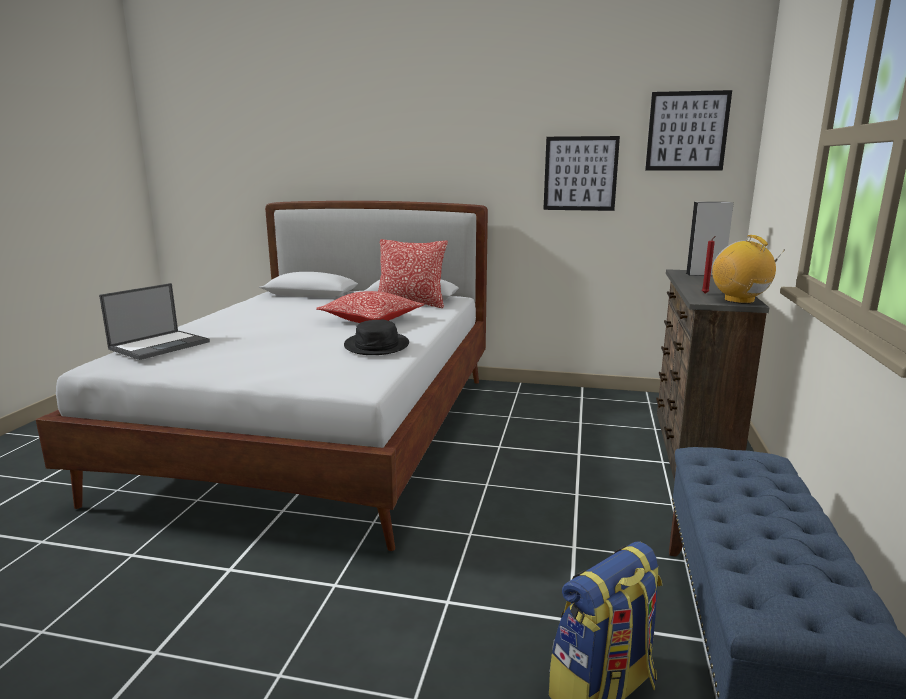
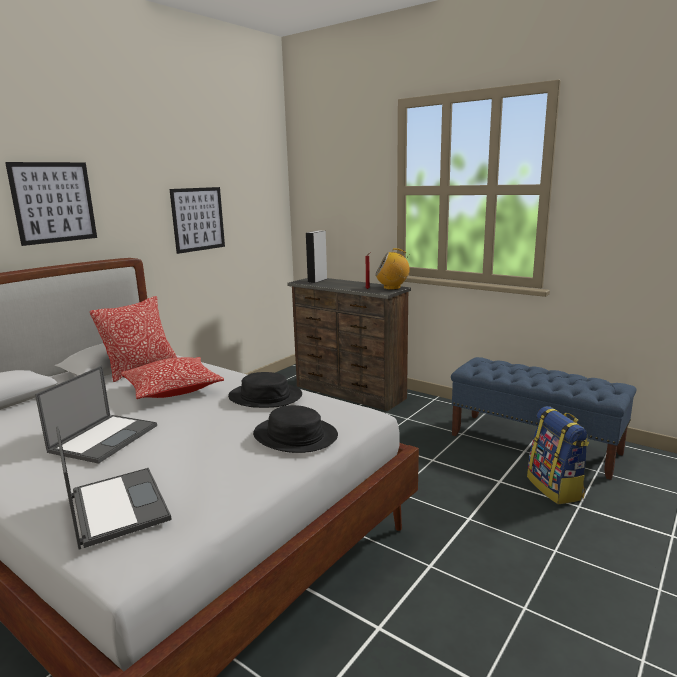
camera: 65 degrees left, 0 degrees up
(264, 323) = (104, 438): none -> laptop
(292, 368) = (295, 436): none -> black hat
(687, 131) = (255, 182): picture -> picture (54, 202)

